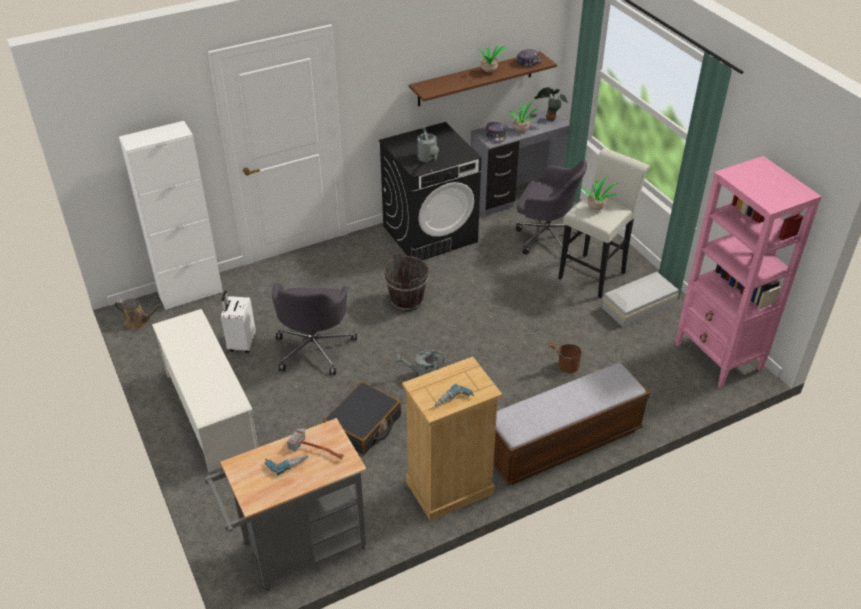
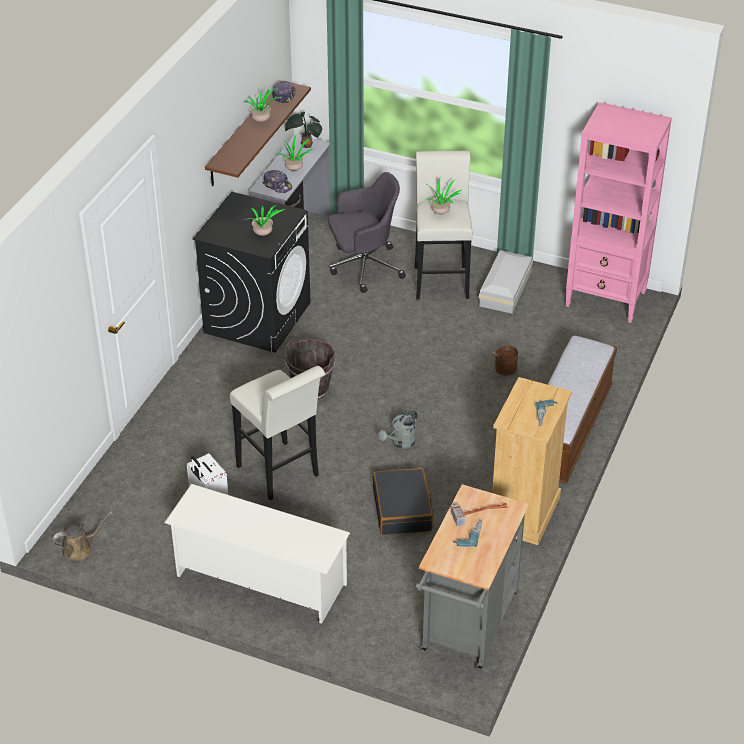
camera: 40 degrees left, 0 degrees up
(190, 293) = (96, 495): white cabinet -> none
(314, 348) = (281, 474): grey office chair -> white stool
(428, 159) = (264, 235): grey watering can -> potted plant

